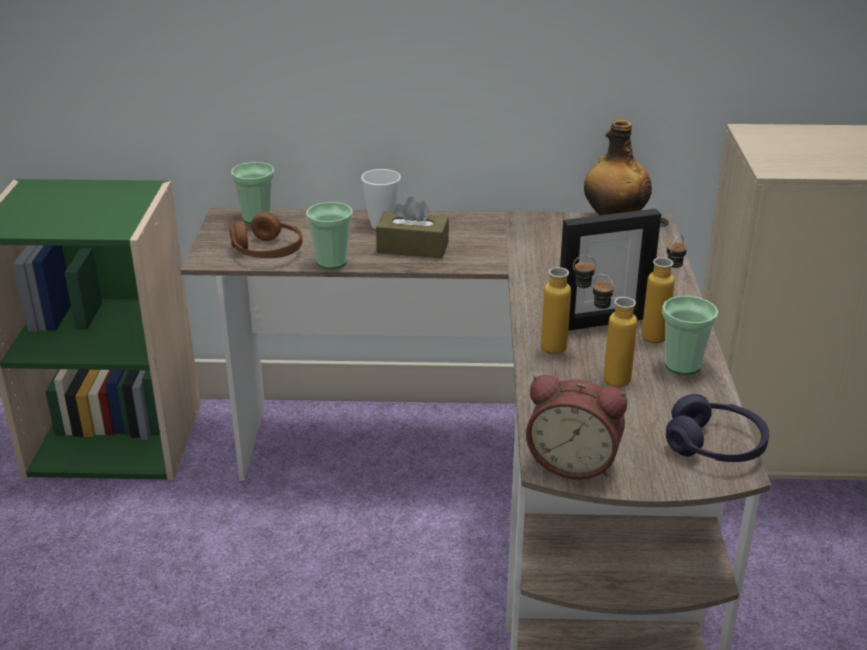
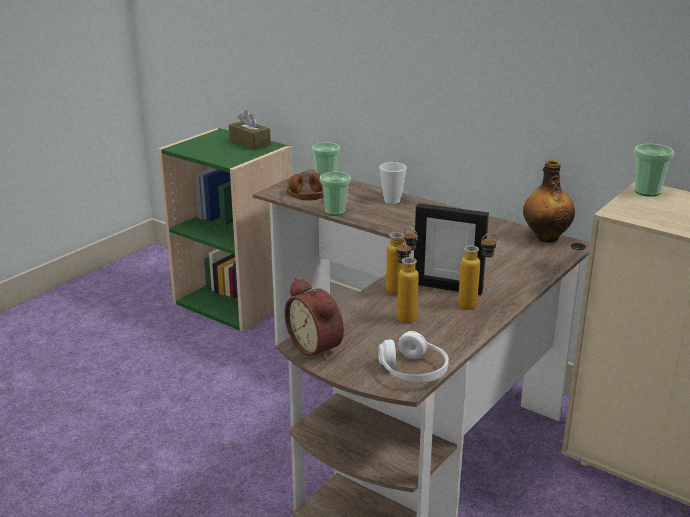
camera: 35 degrees right, 5 degrees down
(412, 247) = (391, 217): brown tissue box -> brown tissue box (250, 143)
(682, 365) = (462, 325): cup -> cup (647, 192)
(715, 446) = (413, 371): purple headphones -> white headphones

